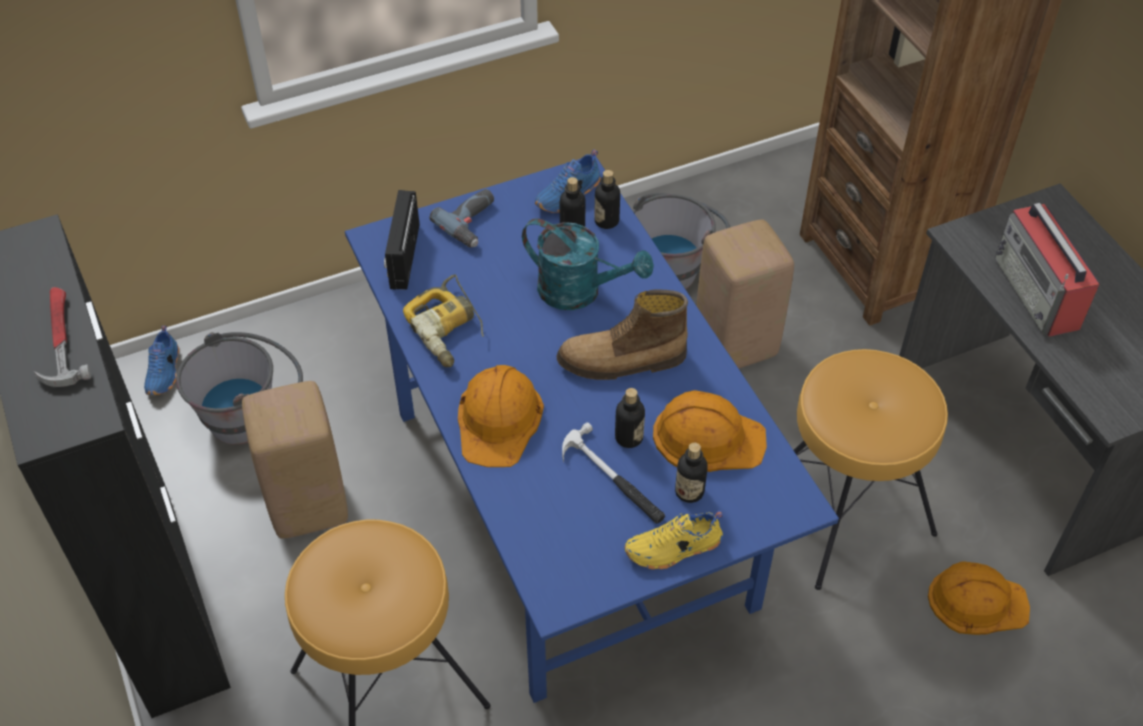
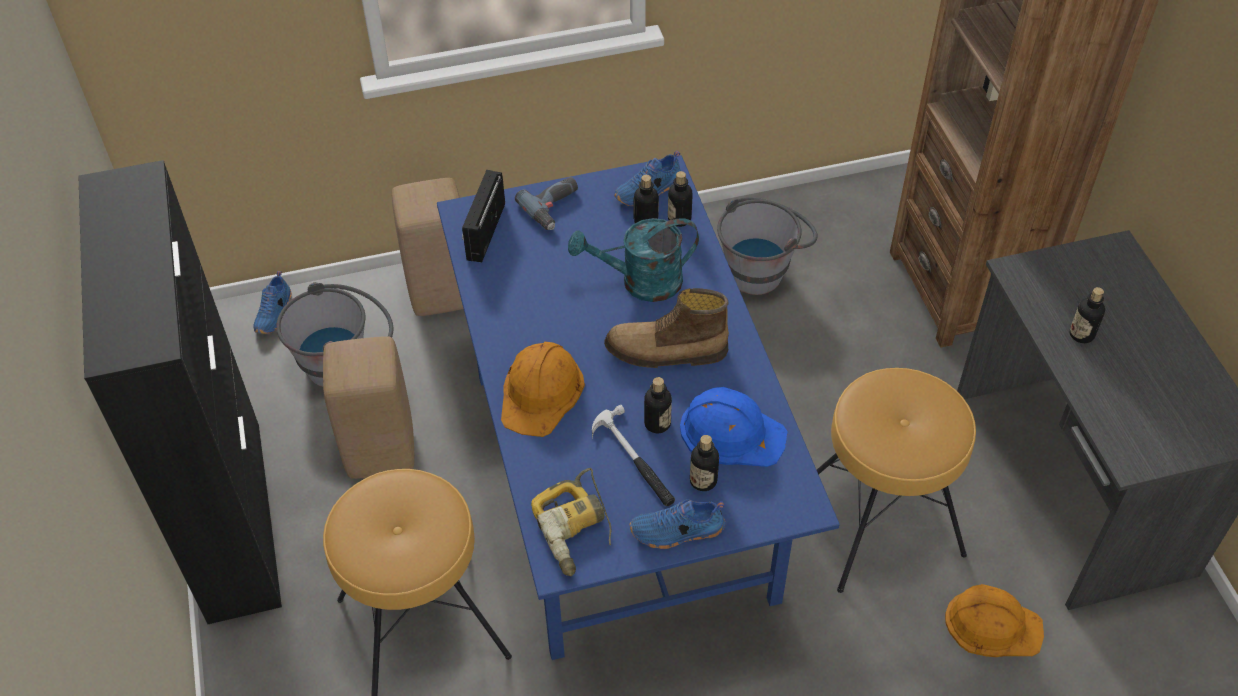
camera: 10 degrees right, 0 degrees up
(60, 340) = (142, 272): hammer -> none
(449, 329) = (512, 303): power drill -> power drill (576, 529)
(580, 292) = (640, 283): turquoise watering can -> turquoise watering can turned 135 degrees clockwise
(674, 549) = (677, 532): yellow shoe -> blue shoe
(708, 437) = (731, 432): orange hard hat -> blue hard hat
(737, 344) = (808, 350): beige stool -> beige stool (442, 293)
(1037, 293) = (1081, 334): radio -> bottle

